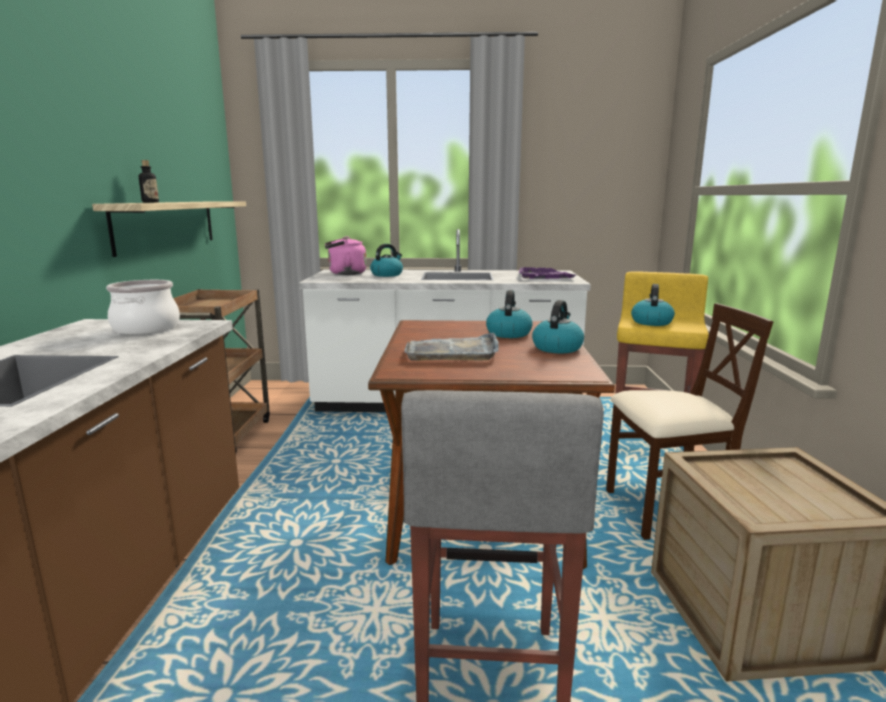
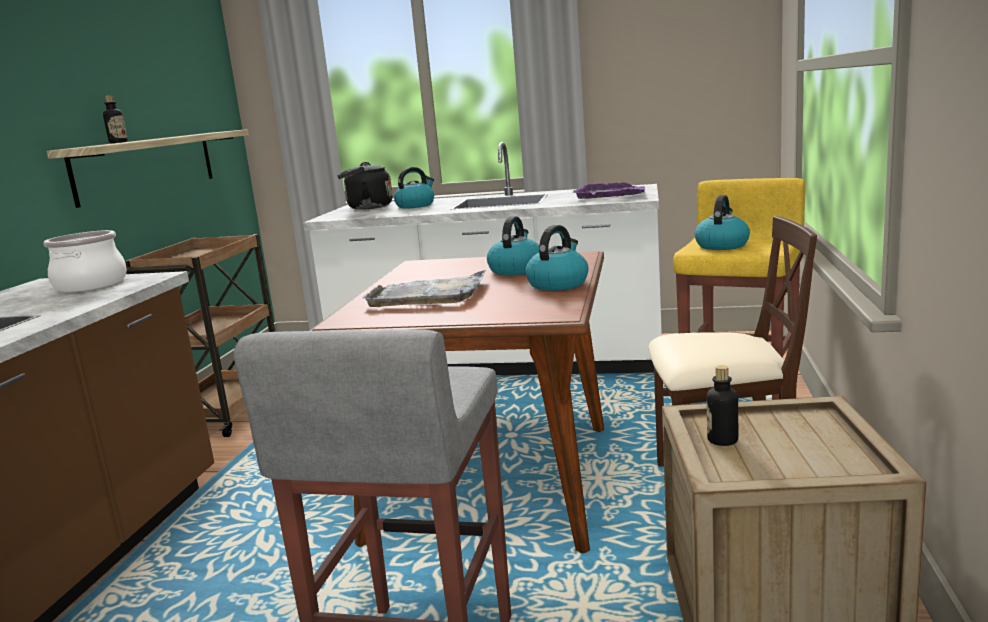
camera: 10 degrees right, 0 degrees up
(345, 273) = (367, 208): pink kettle -> black kettle
(733, 484) = (722, 440): none -> bottle

